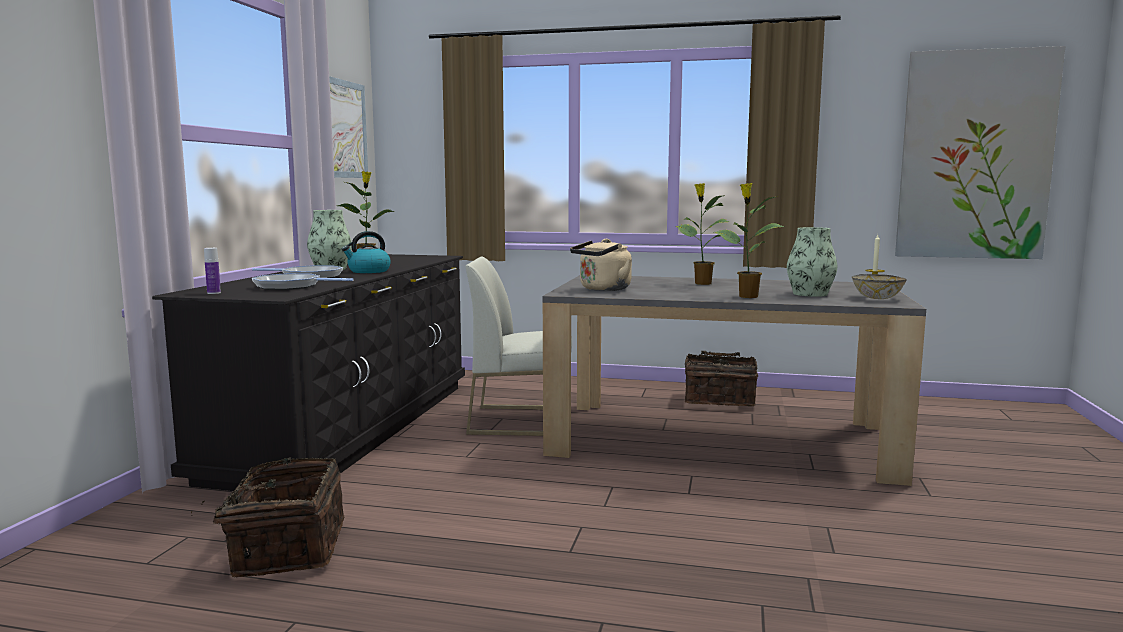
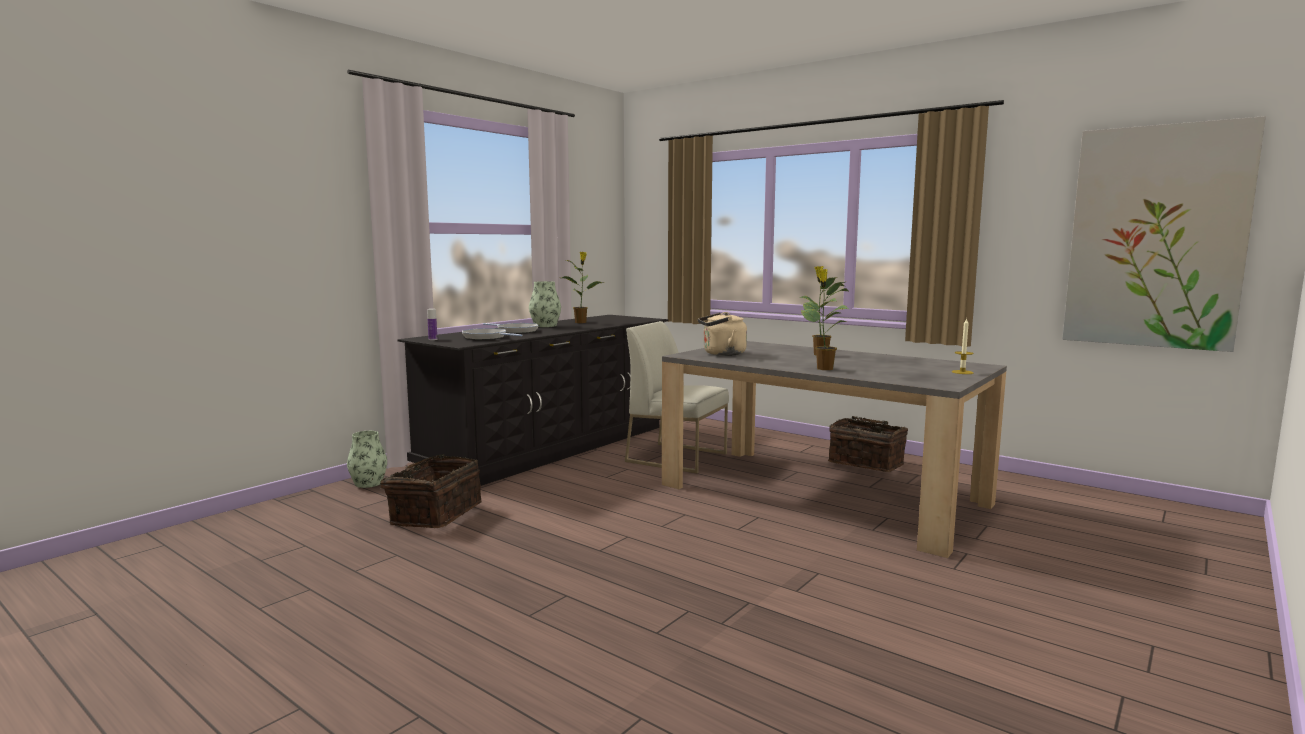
camera: 25 degrees right, 0 degrees up
(344, 129) = (591, 216): picture -> none
(368, 271) = (564, 329): kettle -> none
(810, 294) = (889, 370): vase -> vase (368, 483)
(877, 298) = (942, 379): bowl -> none

